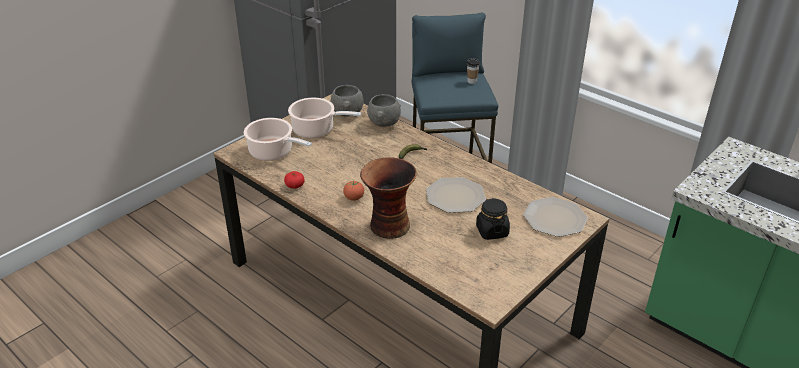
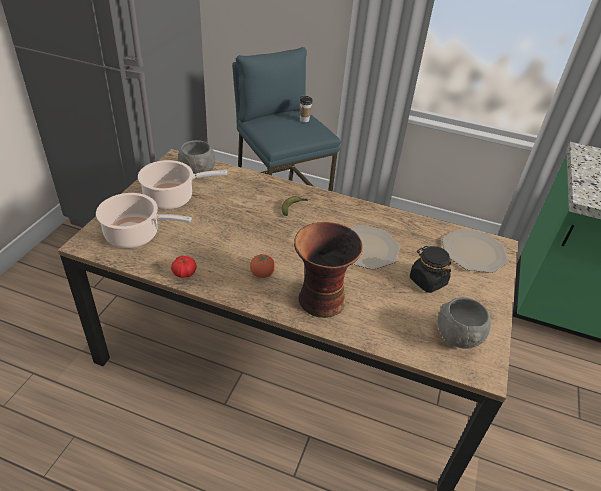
camera: 25 degrees left, 5 degrees up
(383, 124) = (243, 178): grey bowl -> grey bowl (457, 339)

